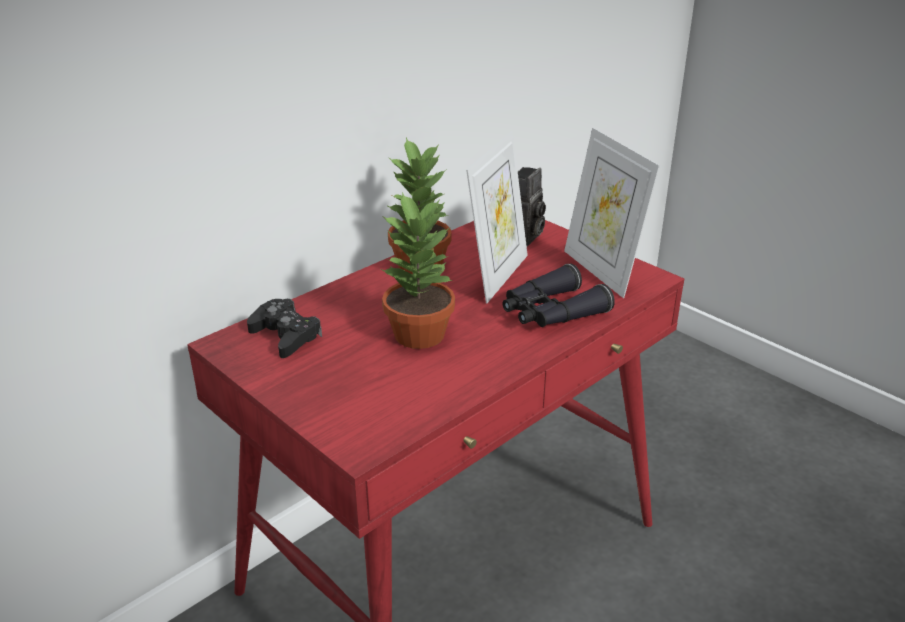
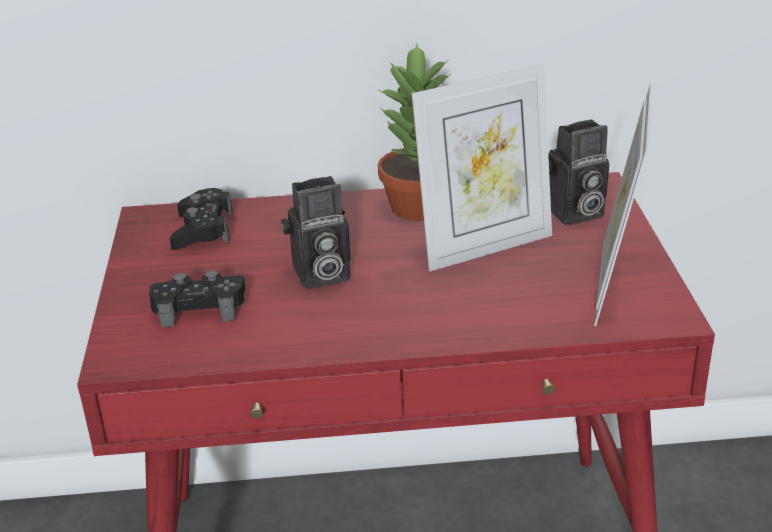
camera: 40 degrees right, 0 degrees up
(366, 387) = (199, 307): none -> black game controller
(420, 333) = (319, 276): potted plant -> camera
(551, 312) = (485, 308): black binoculars -> none

